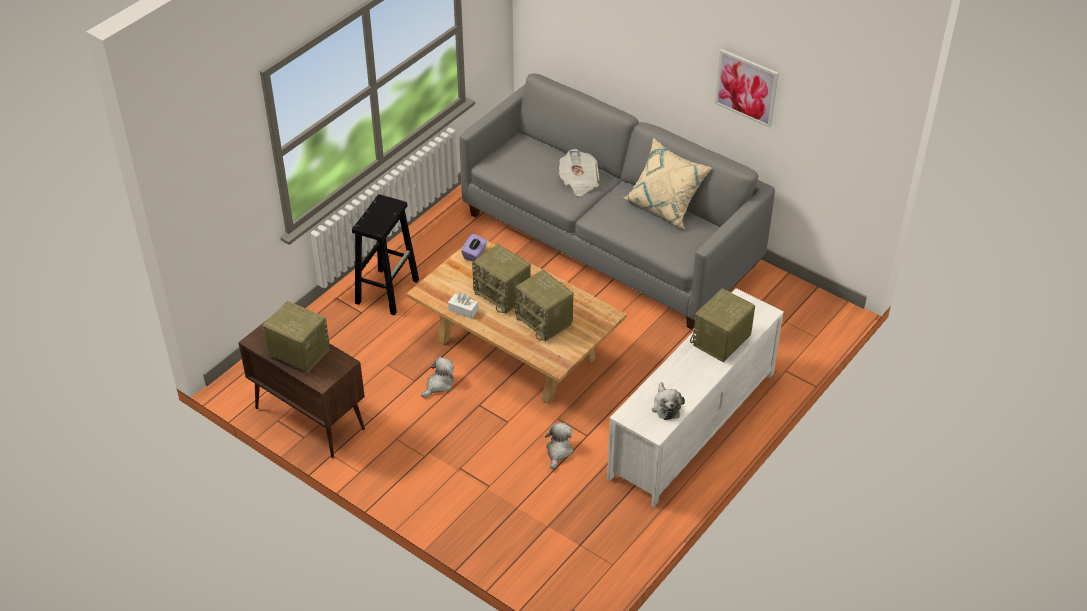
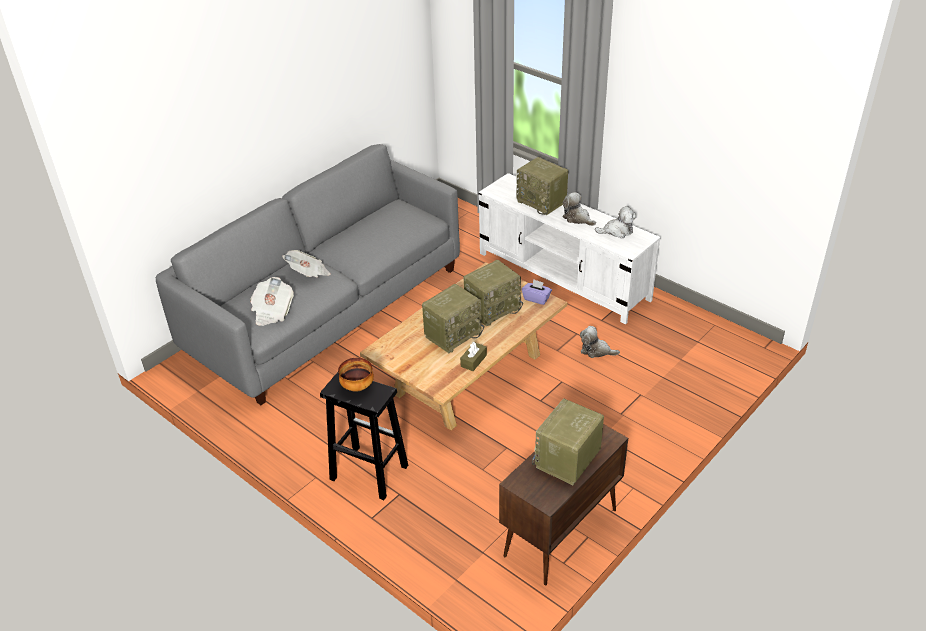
camera: 85 degrees left, 5 degrees down
(384, 214) = (357, 386): none -> bowl
(439, 384) = (512, 429): plush toy -> plush toy (577, 218)
(463, 310) = (473, 361): white tissue box -> brown tissue box
(474, 254) = (390, 353): purple tissue box -> purple tissue box (536, 298)
(518, 167) = (272, 312): none -> newspaper
(665, 206) = (359, 226): beige pillow -> none
(746, 87) = (331, 88): picture -> none

